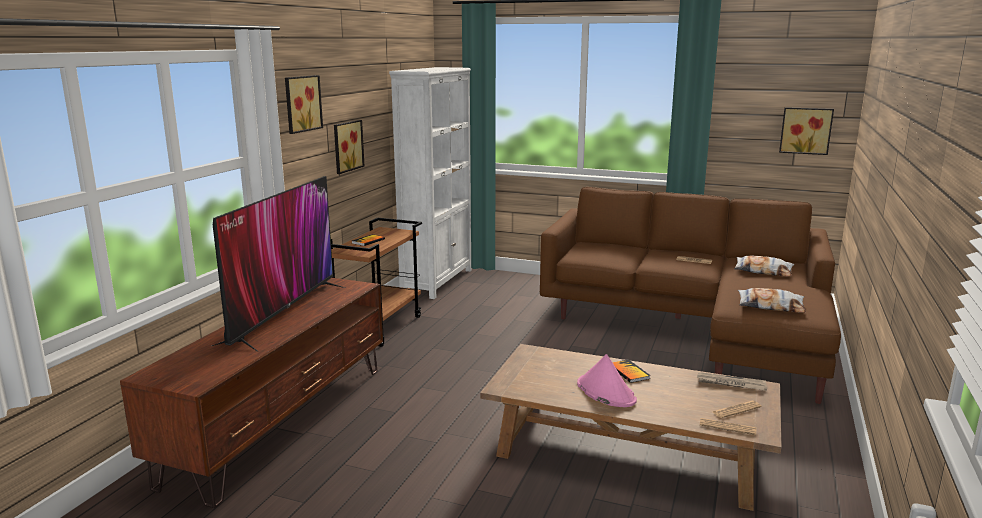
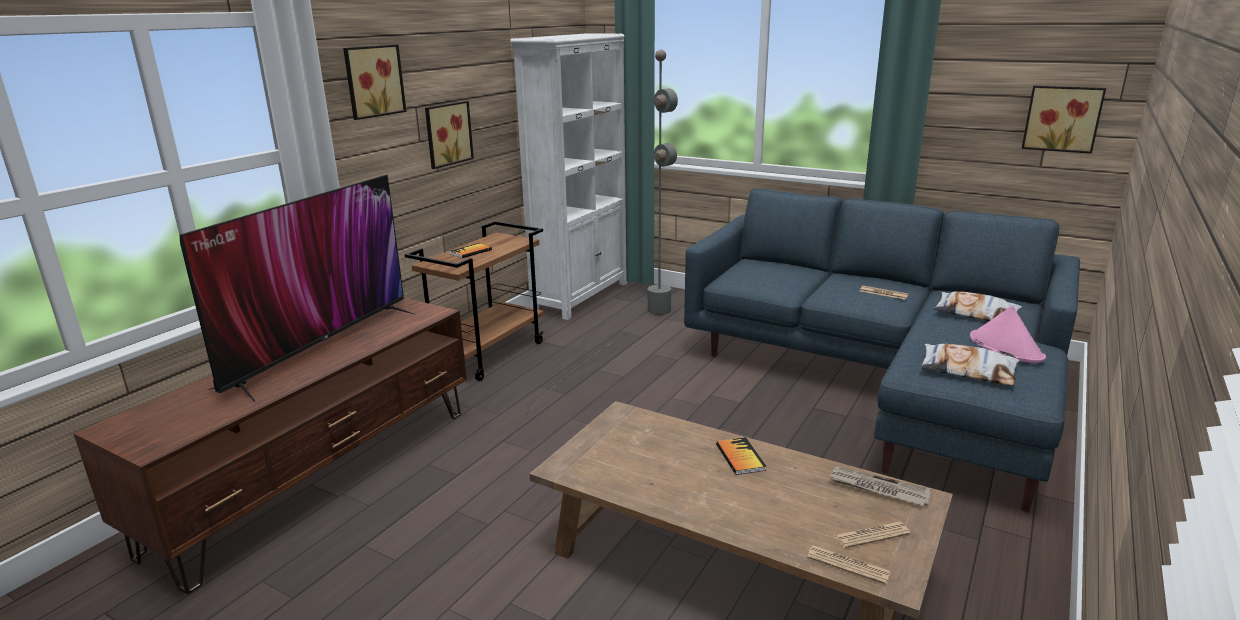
camera: 10 degrees right, 5 degrees up
(487, 306) = (627, 334): none -> grey floor lamp
(605, 392) = (695, 487): pink hat -> pink hat (1005, 347)
(694, 329) = (881, 381): brown sofa -> blue sofa

